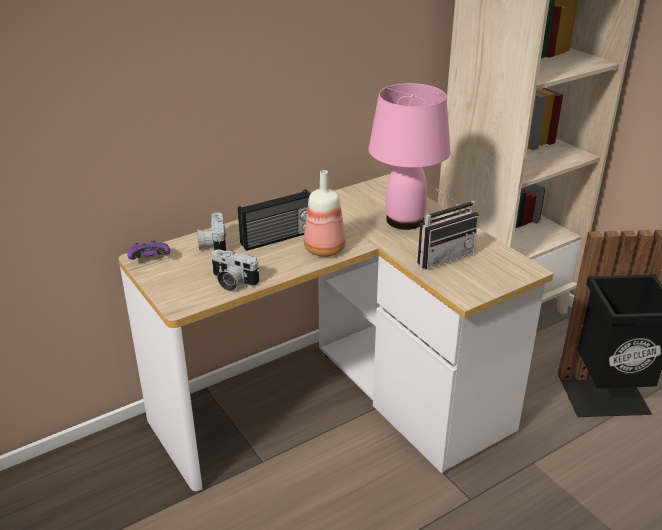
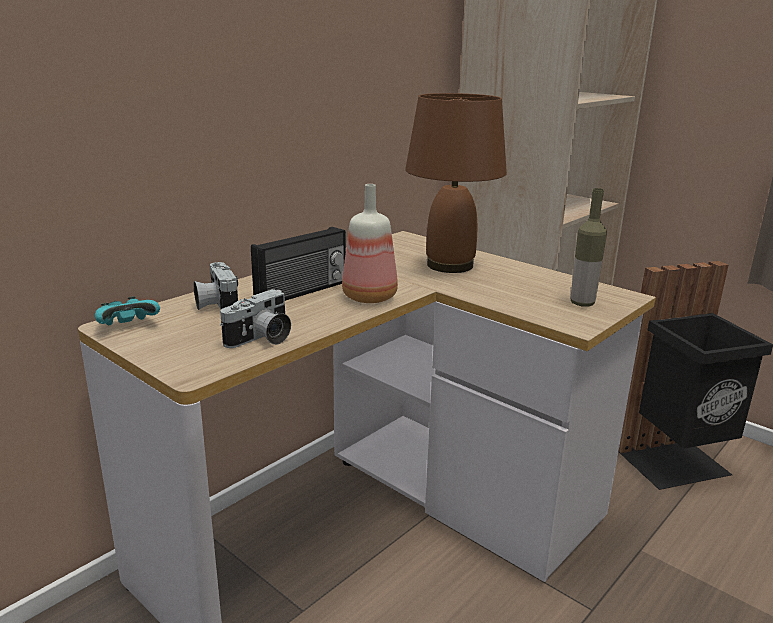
camera: 15 degrees left, 10 degrees down
(150, 259) = (128, 326): purple game controller -> turquoise game controller
(232, 282) = (261, 339): camera -> camera turned 60 degrees counterclockwise
(404, 220) = (448, 265): pink table lamp -> brown table lamp
(442, 256) = (517, 292): radio -> none
(486, 274) = (582, 303): none -> bottle

